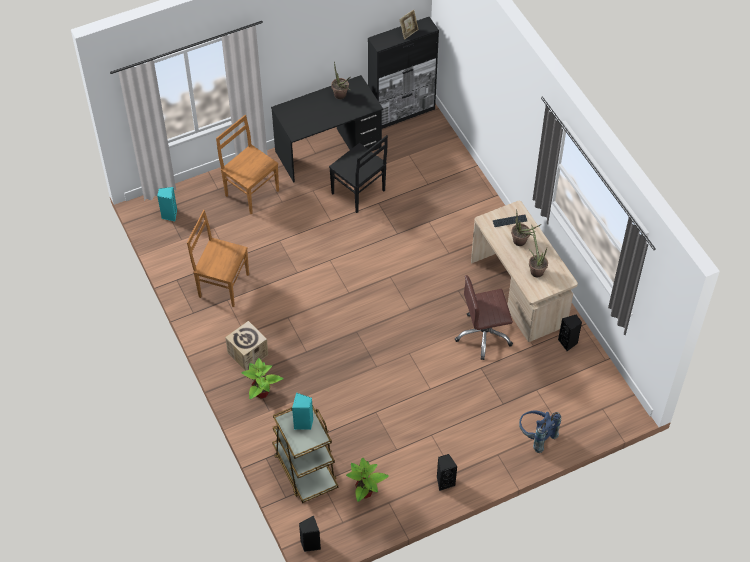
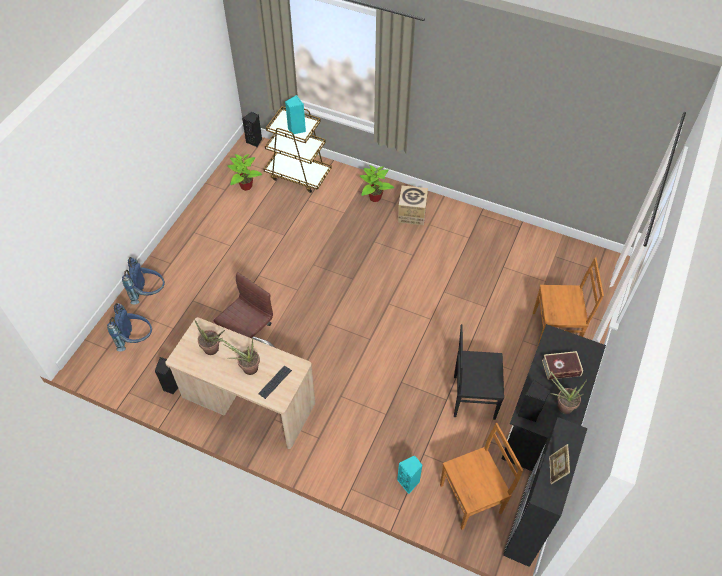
camera: 140 degrees right, 0 degrees up
(169, 215) = (588, 267): turquoise speaker -> turquoise speaker (409, 482)
(222, 285) = (485, 245): brown chair -> brown chair (472, 498)
(315, 113) = (561, 368): none -> book
(444, 482) = (196, 223): black speaker -> black speaker (529, 413)
(573, 400) = (136, 339): none -> blue backpack

